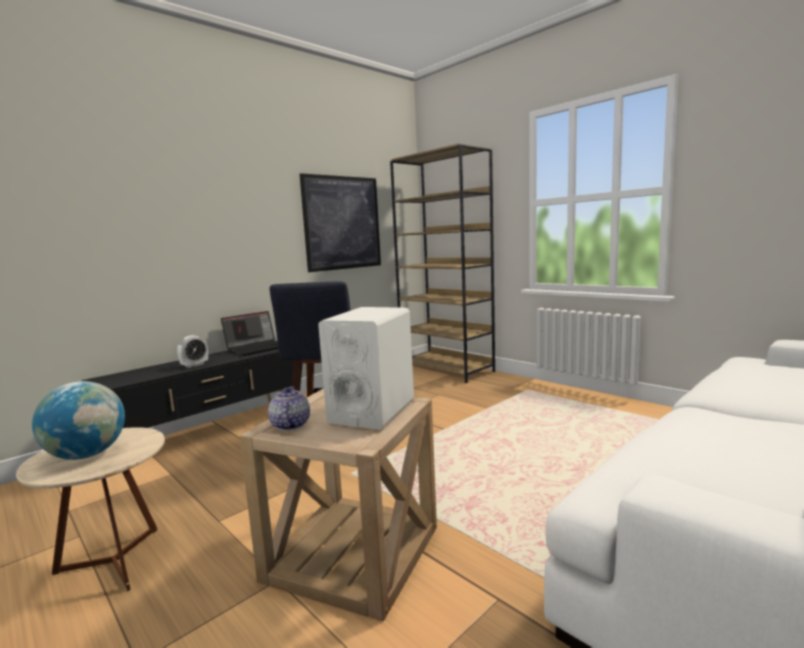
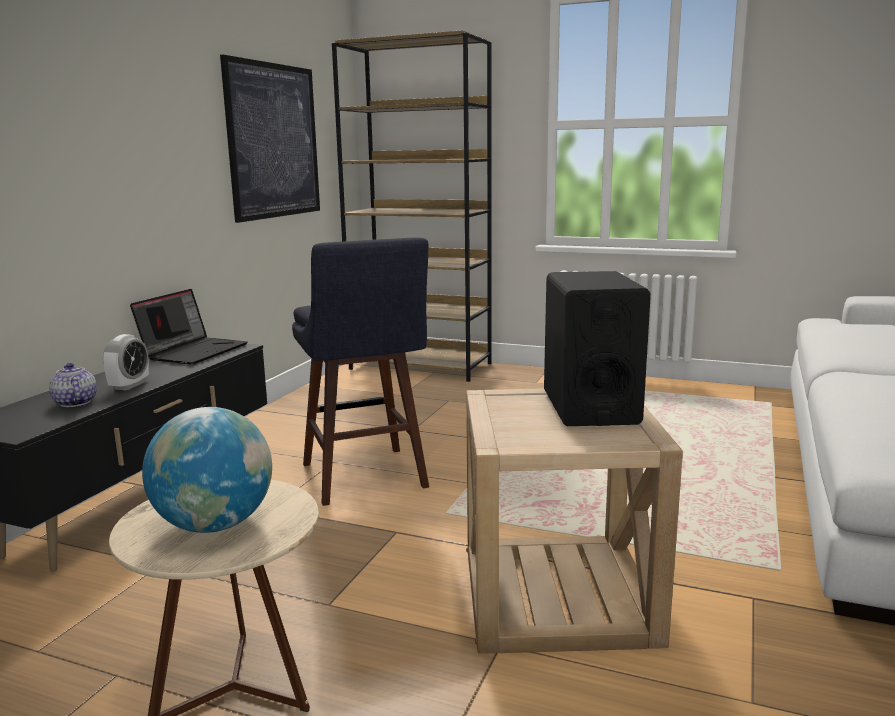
camera: 25 degrees left, 5 degrees up
(290, 425) = (521, 435): teapot -> teapot (75, 402)
(372, 411) = (589, 407): white speaker -> black speaker

